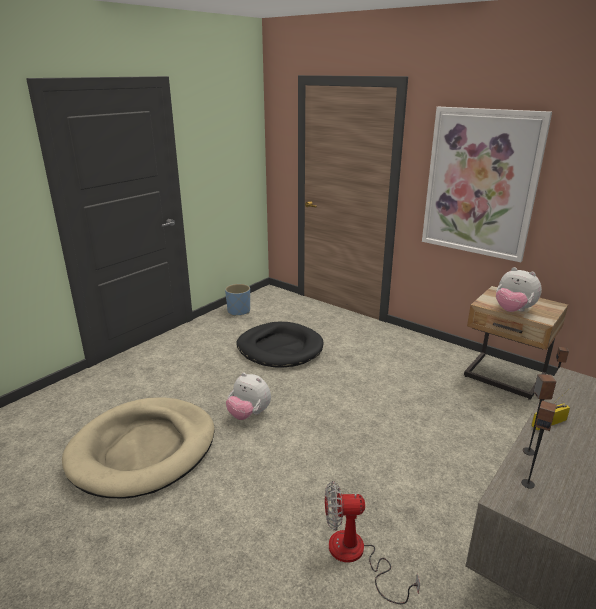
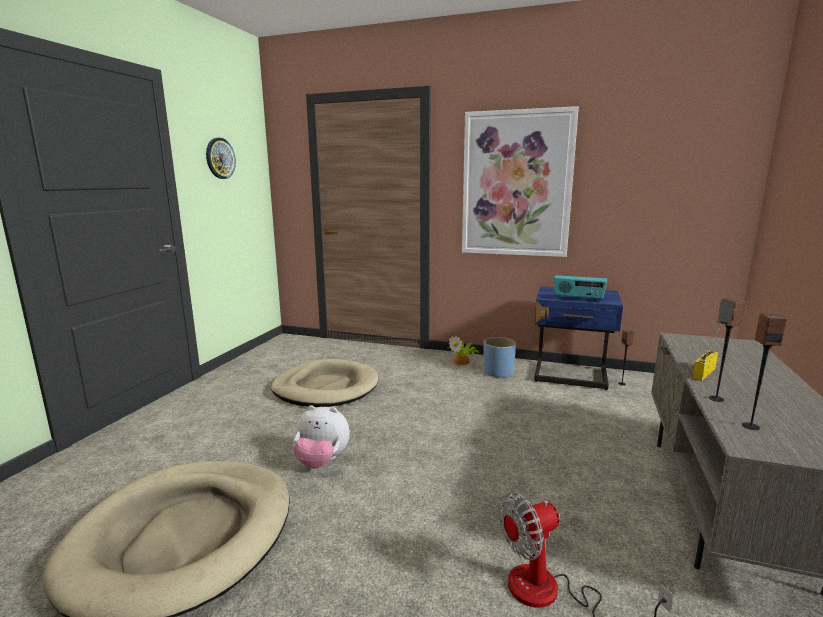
camera: 20 degrees left, 10 degrees down
(218, 140) = (220, 158): none -> wall clock
(238, 311) = (257, 361): blue planter -> blue planter (498, 372)
(280, 348) = (326, 388): black dog bed -> beige dog bed
(409, 342) = (462, 361): none -> potted plant
(504, 378) = (571, 376): beige nightstand -> blue nightstand
(513, 310) = (578, 299): plush toy -> radio

